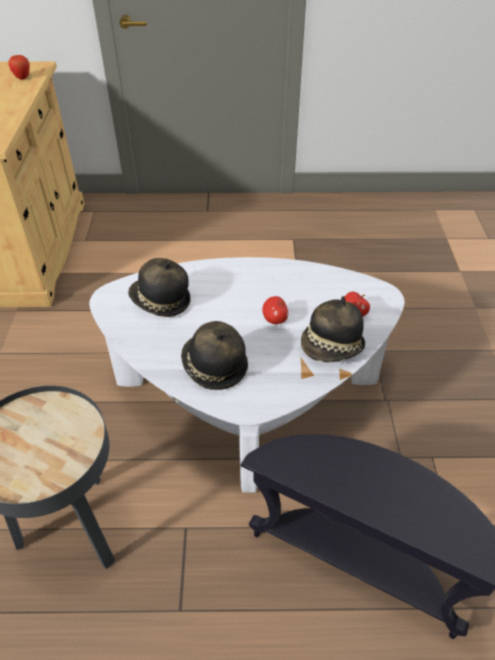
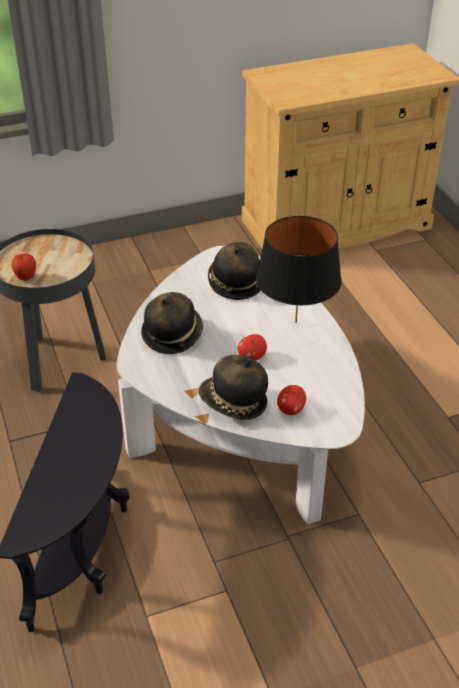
camera: 70 degrees right, 5 degrees down
(22, 78) = (410, 76): apple -> apple (26, 278)
(241, 280) = (295, 322): none -> black table lamp

